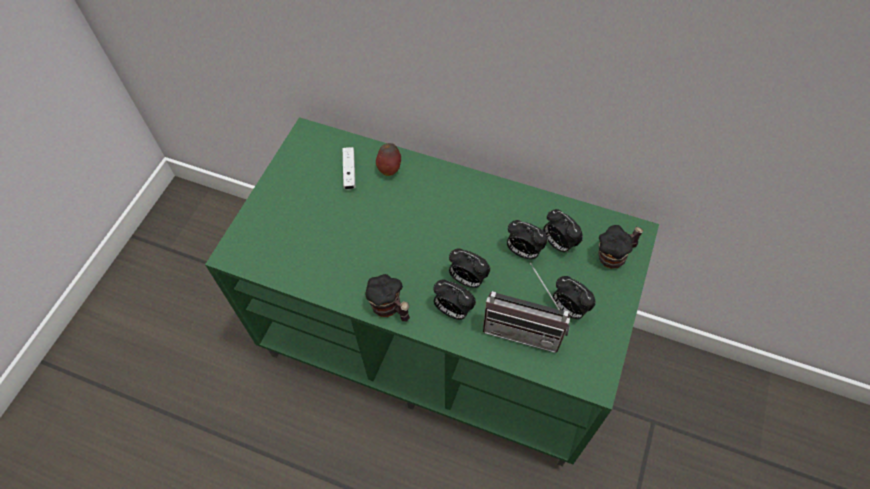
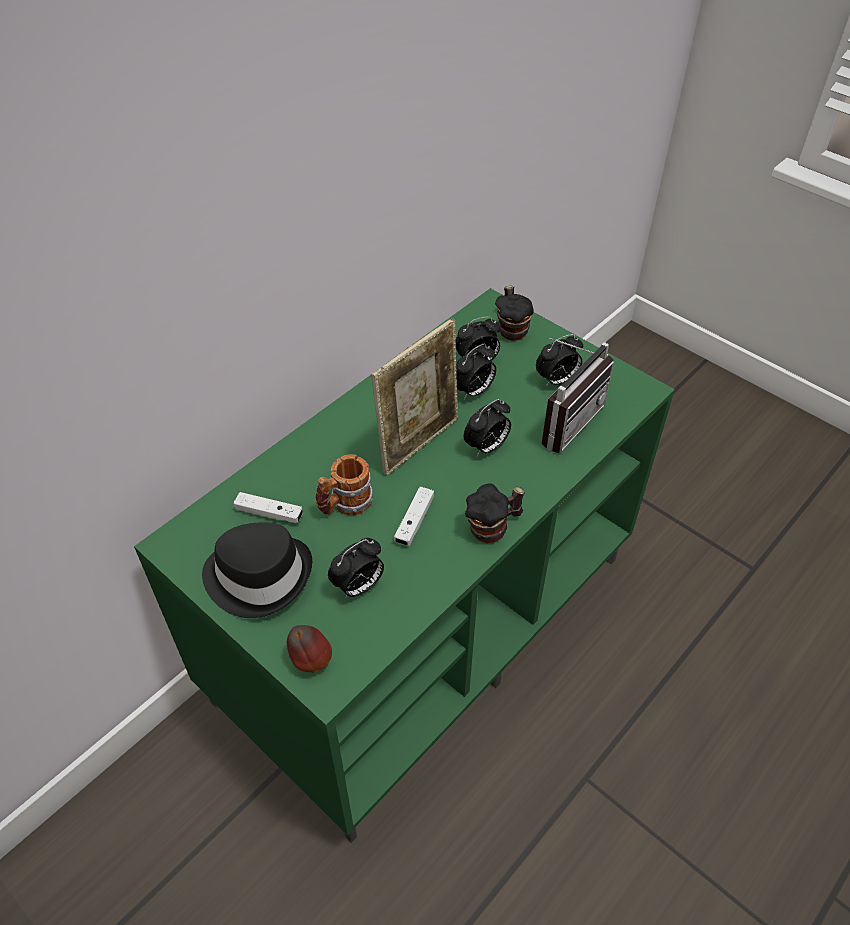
camera: 70 degrees left, 10 degrees down
(299, 187) = (259, 575): none -> black hat
(374, 210) = (345, 504): none -> mug
(375, 256) = (414, 521): none -> white game controller
(389, 169) = (291, 472): apple -> apple (310, 661)
(451, 233) = (419, 443): none -> picture frame
(453, 310) = (520, 471): alarm clock -> alarm clock (358, 587)

